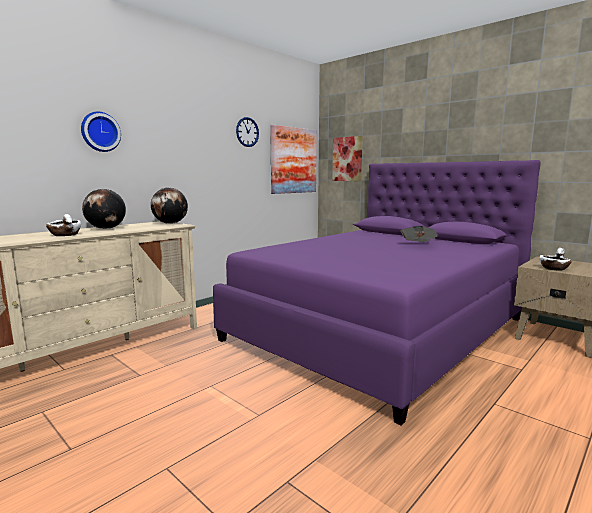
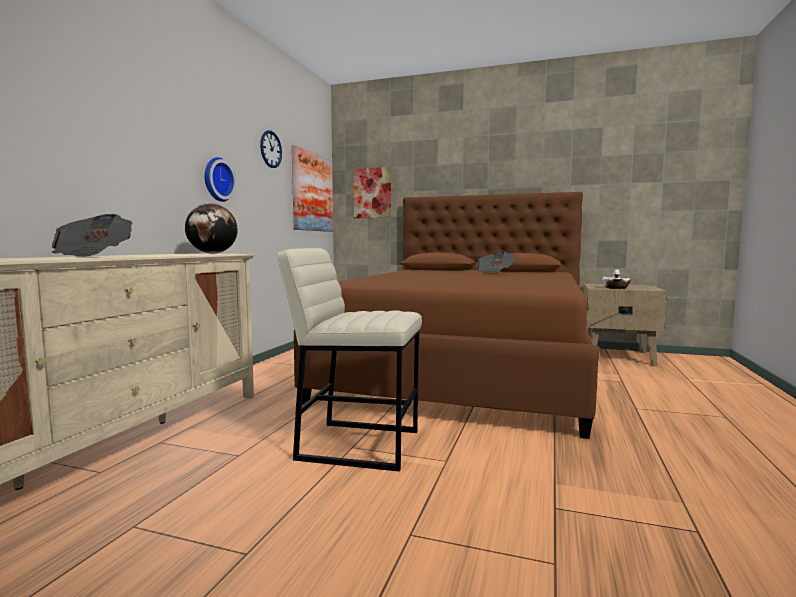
camera: 25 degrees left, 5 degrees down
(65, 234) = (94, 257): white bowl -> newspaper
(100, 132) = (110, 116): wall clock -> wall clock (217, 179)
(106, 228) = (135, 255): globe -> none
(215, 384) = (356, 444): none -> beige chair
(379, 329) = (465, 369): purple bed -> brown bed

